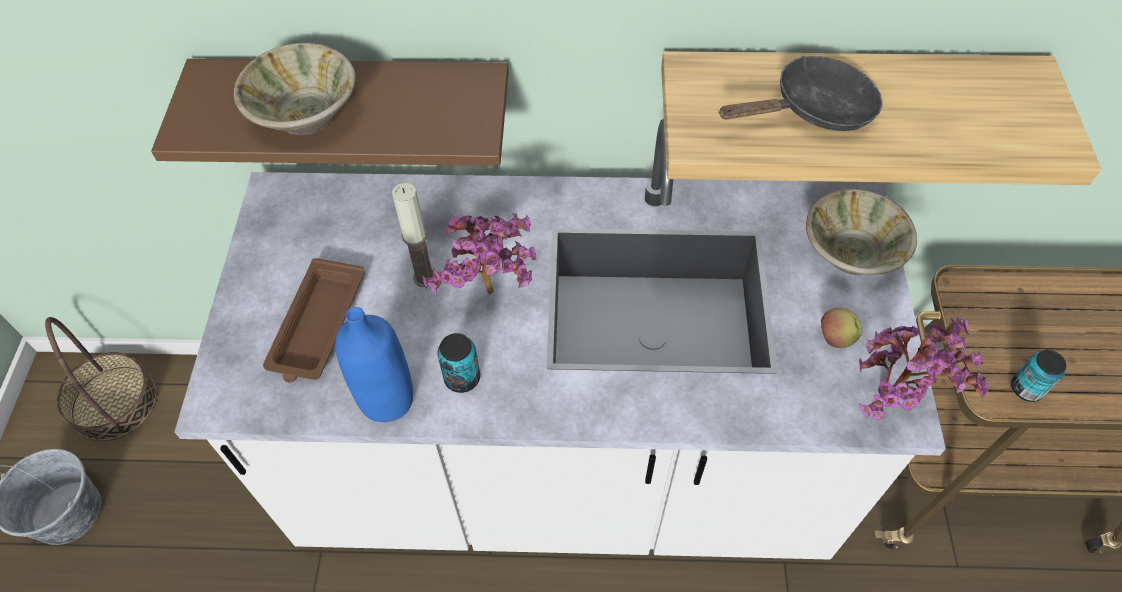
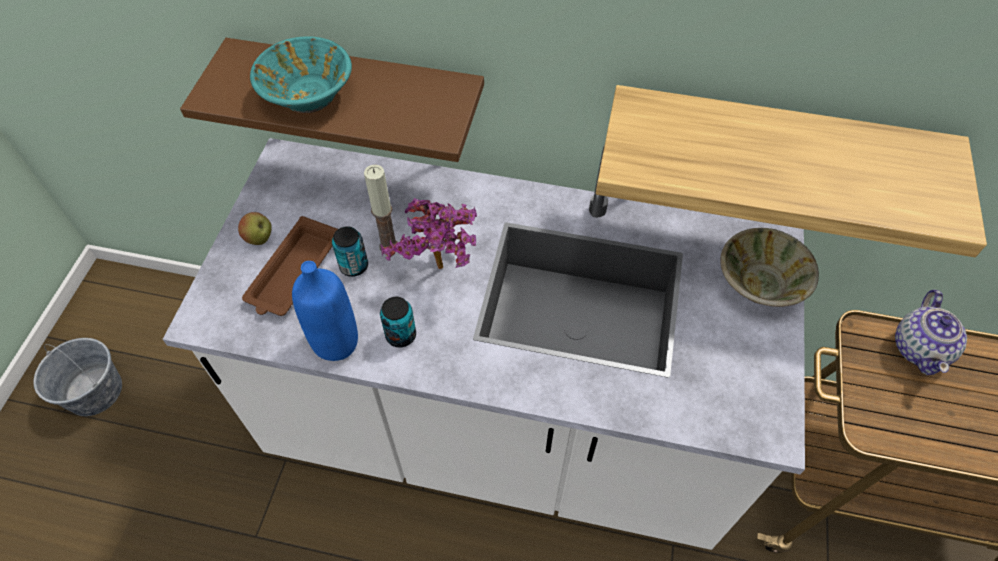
camera: 10 degrees right, 0 degrees up
(114, 403) = (147, 310): basket -> none
(304, 113) = (307, 95): beige bowl -> turquoise bowl
(814, 110) = (736, 154): black frying pan -> none
(835, 338) = (727, 356): apple -> apple (260, 238)
(892, 404) = (765, 422): potted plant -> none
(1025, 296) = (920, 348): none -> teapot
(1026, 389) = (902, 431): can -> can (354, 266)

